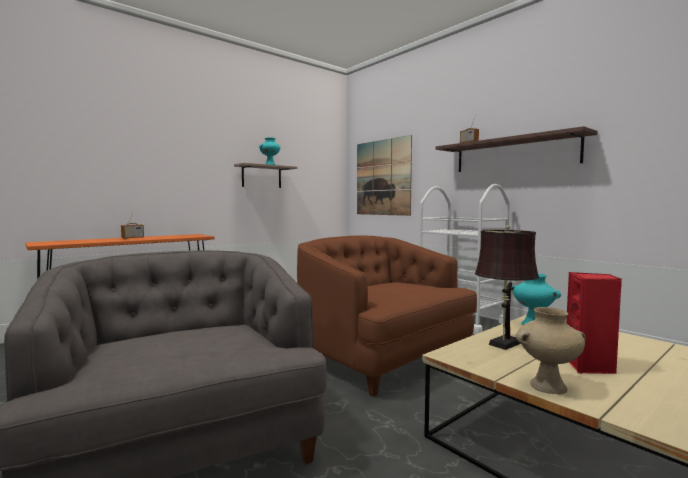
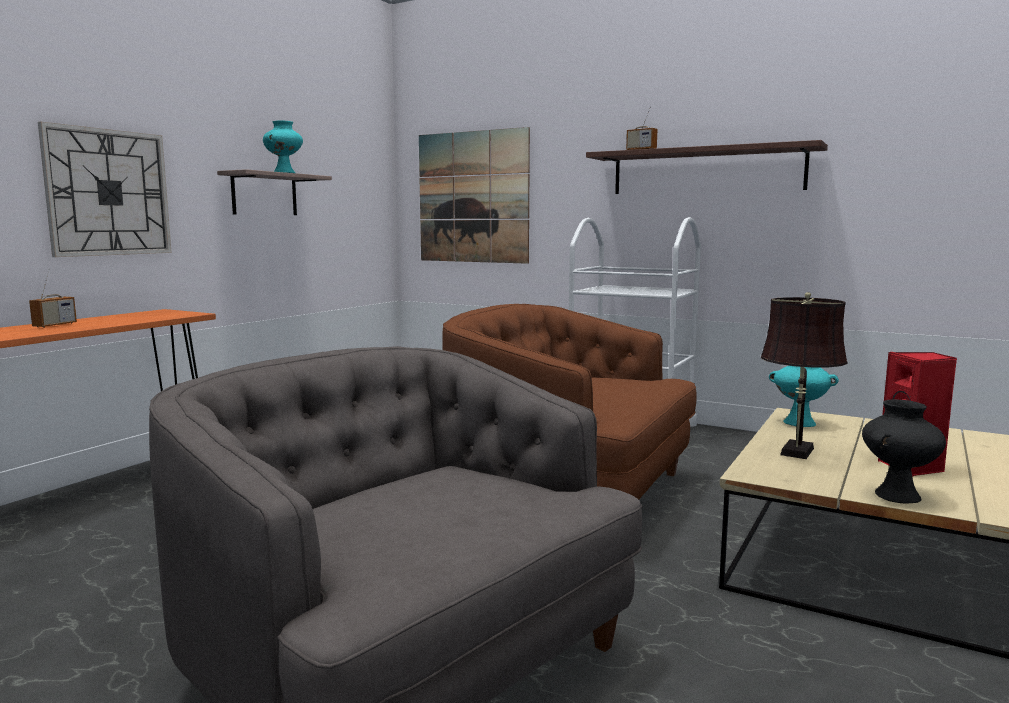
camera: 20 degrees left, 5 degrees up
(172, 174) = (108, 192): none -> wall clock
(548, 386) = (897, 495): beige vase -> black vase

